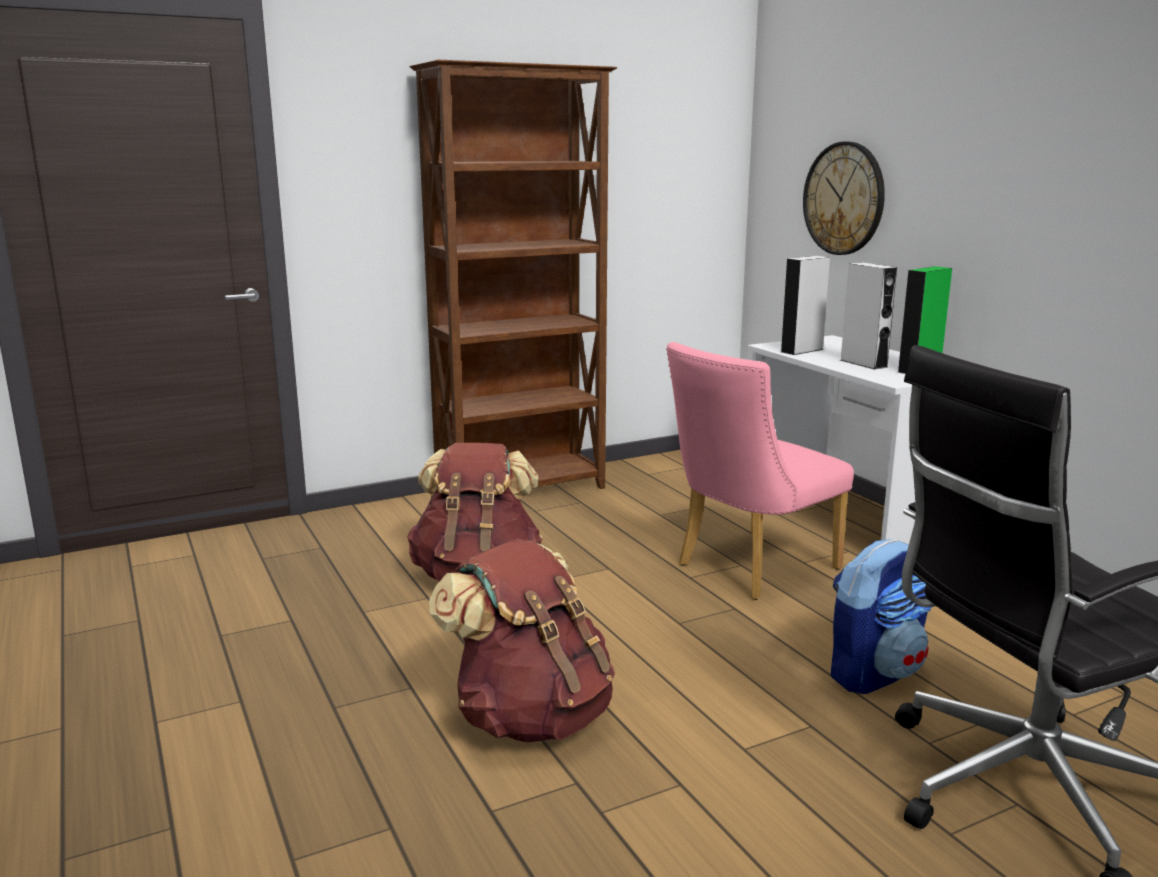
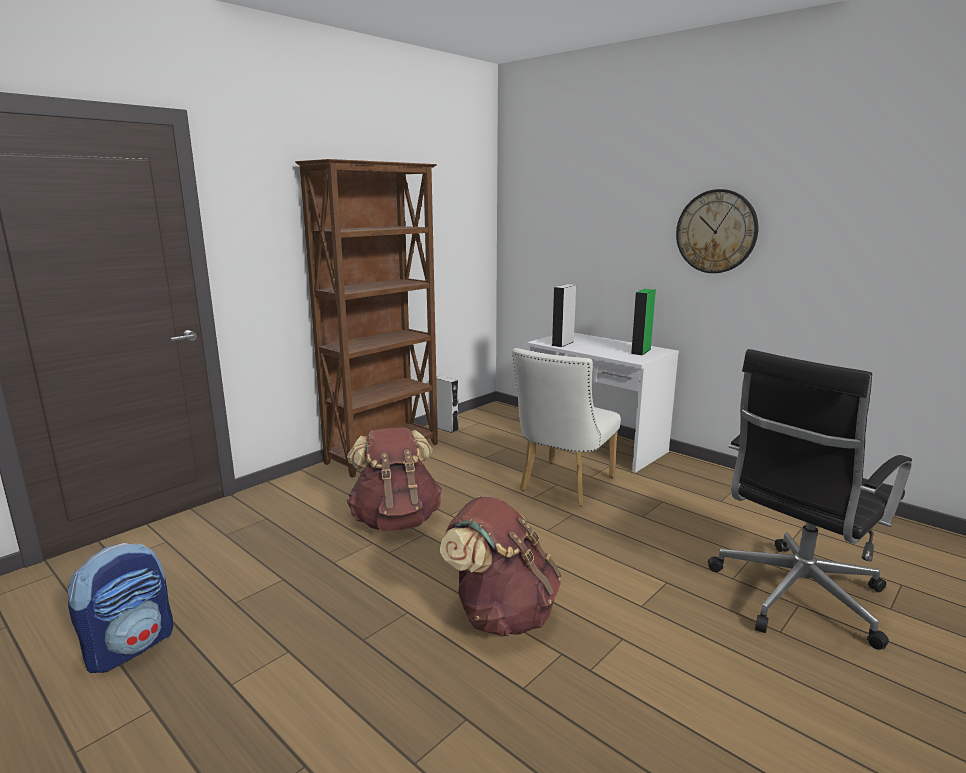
camera: 20 degrees left, 0 degrees up
(748, 569) = (563, 486): pink chair -> white chair
(844, 198) = (570, 247): wall clock -> wall clock (716, 231)
(863, 363) = (606, 349): grey speaker -> grey speaker (446, 428)
(874, 673) = (676, 541): backpack -> backpack (131, 646)

